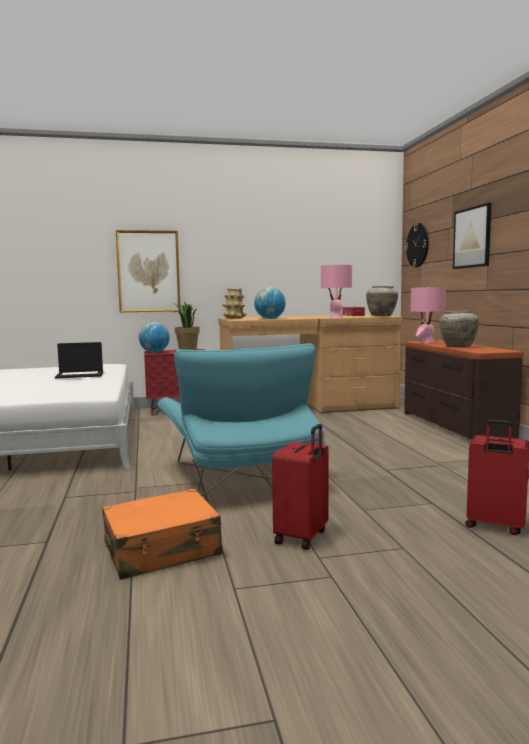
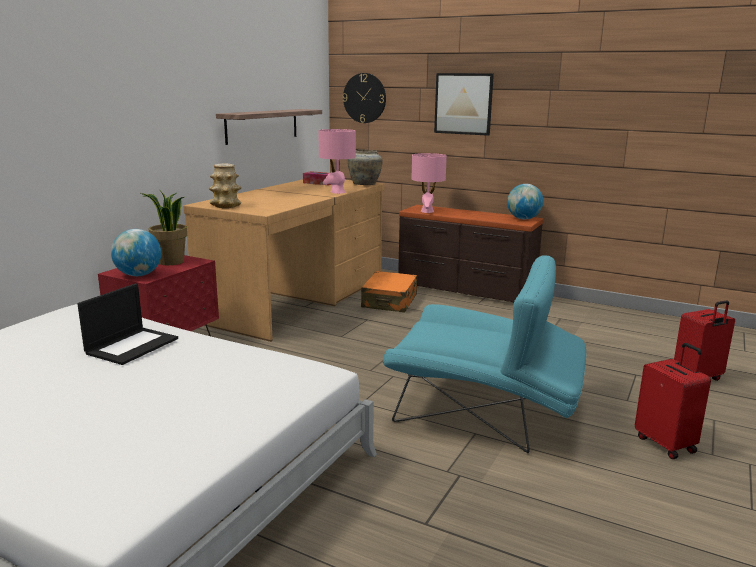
camera: 50 degrees left, 10 degrees up
(148, 271) = (89, 144): picture -> none
(162, 550) = (647, 514): orange suitcase -> orange suitcase (389, 301)
(270, 319) = (287, 204): globe -> globe (523, 219)
(310, 268) = (262, 125): none -> shelf
(457, 346) = (478, 216): beige vase -> none

